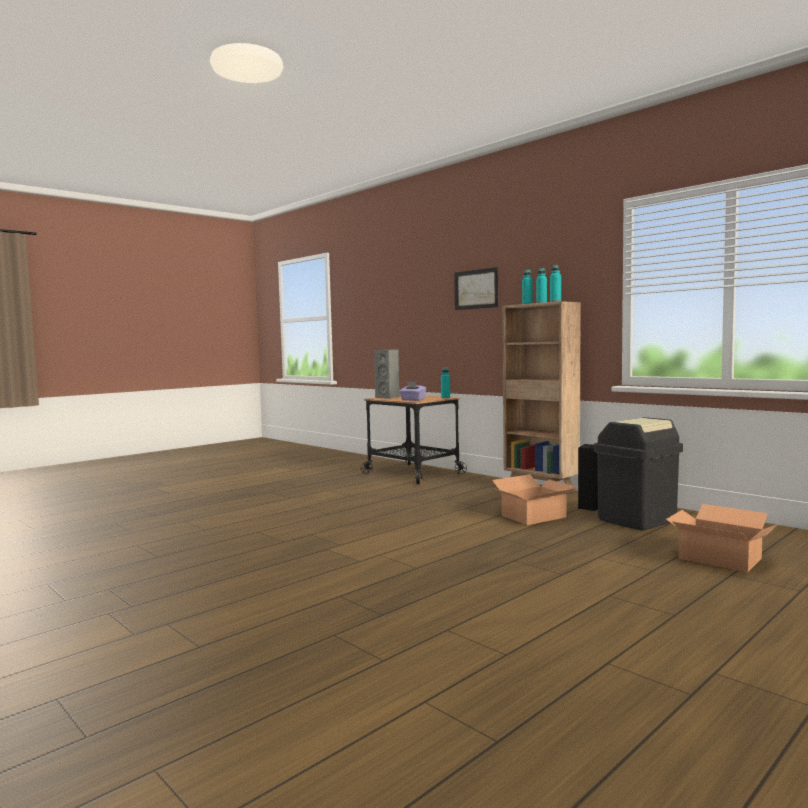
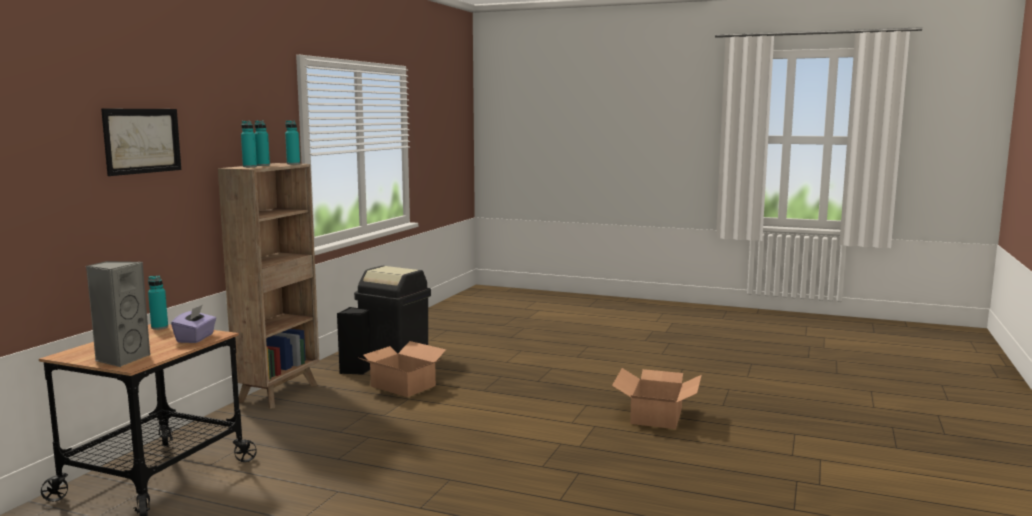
camera: 115 degrees left, 5 degrees up
(720, 559) = (482, 338): cardboard box -> cardboard box (657, 416)

